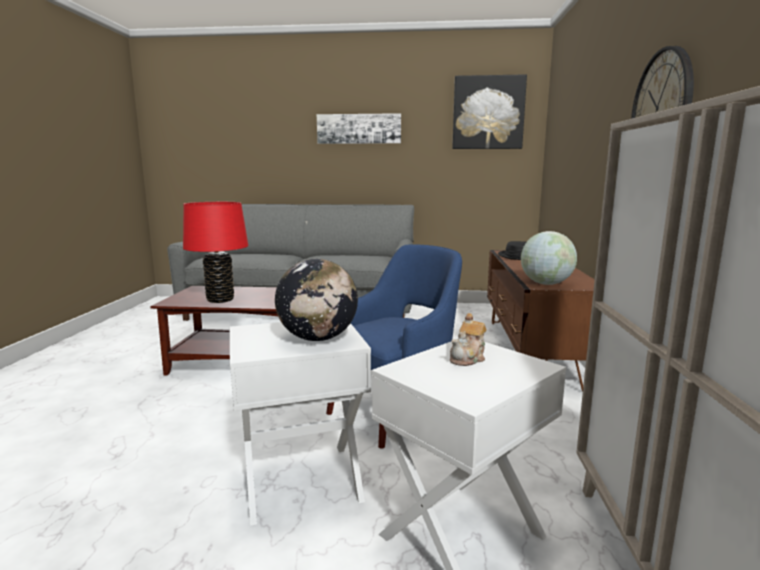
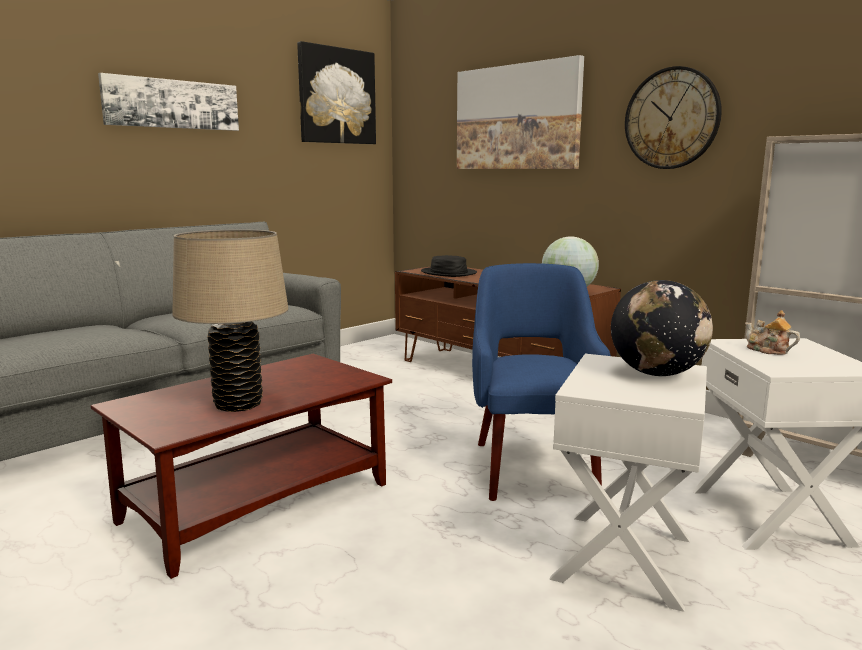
camera: 50 degrees left, 0 degrees up
(220, 300) = (238, 404): red table lamp -> beige table lamp
(468, 358) = (768, 350): teapot -> teapot turned 150 degrees clockwise
(588, 119) = (517, 117): none -> picture

